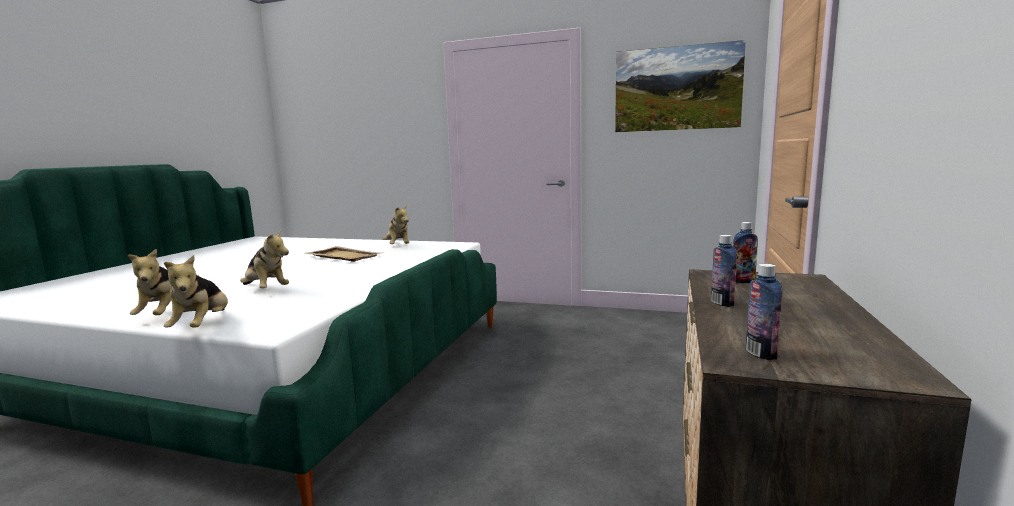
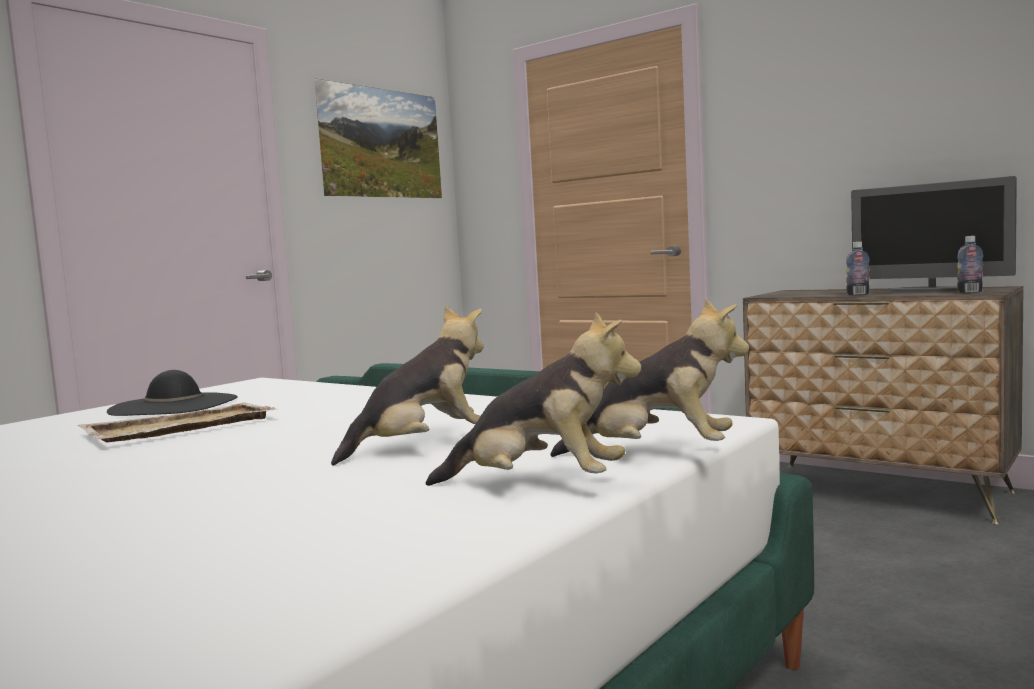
camera: 70 degrees left, 5 degrees down
(398, 246) = (173, 405): plush toy -> black hat
(742, 281) = (796, 293): bottle -> none
(798, 333) = (930, 290): none -> monitor

